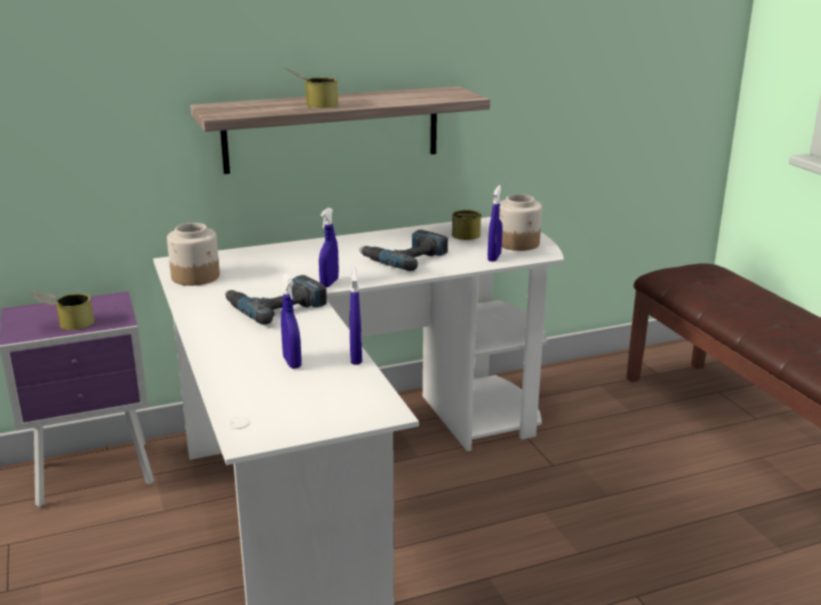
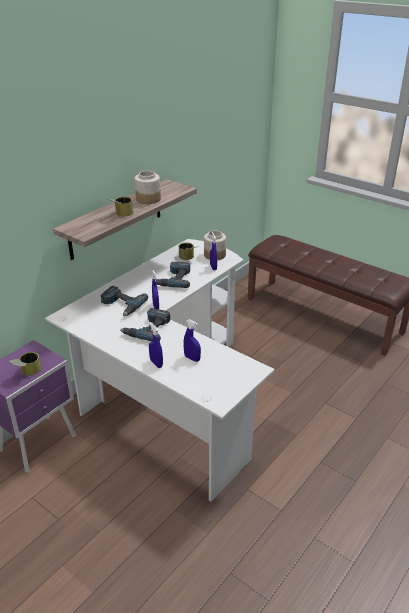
camera: 30 degrees left, 10 degrees up
(196, 277) = (84, 323): jar -> jar (148, 199)
(279, 270) = (122, 305): none -> power drill
(356, 357) = (216, 346): blue spray bottle -> blue spray bottle (156, 363)

